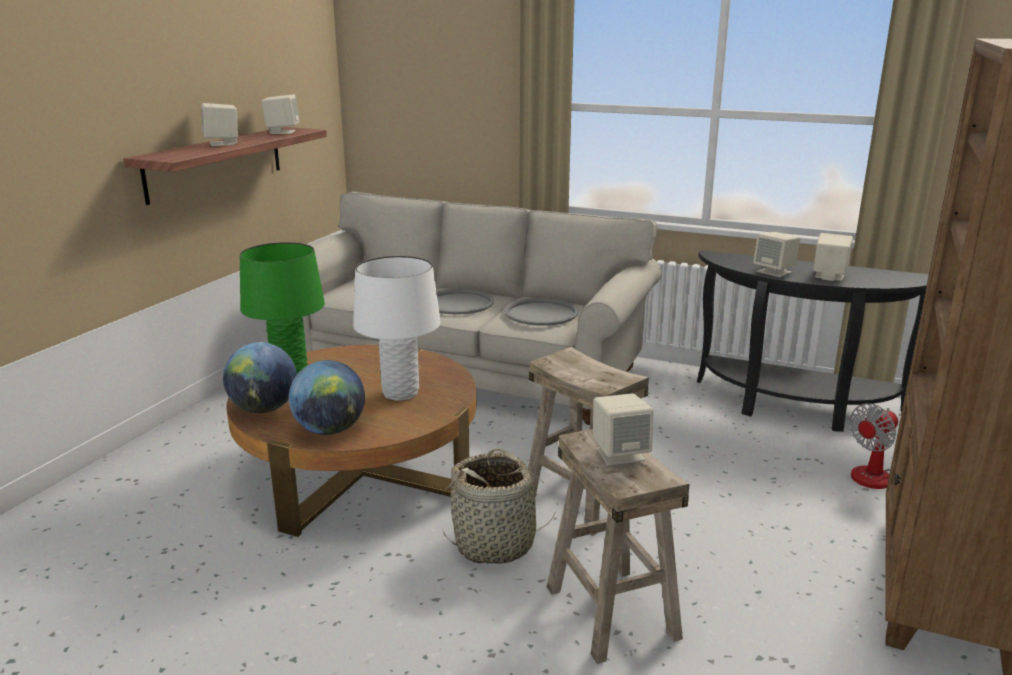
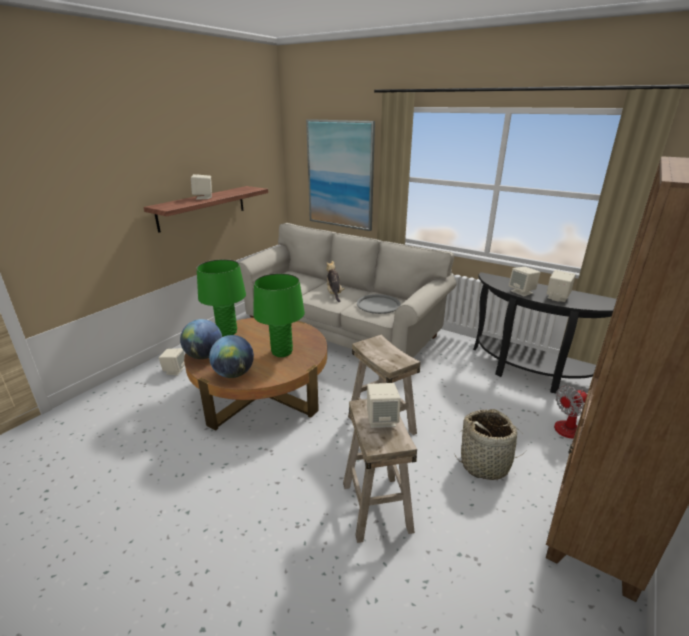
camera: 10 degrees right, 5 degrees up
(282, 132) = (242, 190): beige speaker -> beige speaker (175, 370)
(401, 393) = (282, 352): white table lamp -> green table lamp
(447, 105) = (340, 175): none -> picture
(458, 303) = (334, 294): grey tray -> plush toy
(495, 543) = (322, 449): basket -> basket (485, 464)

